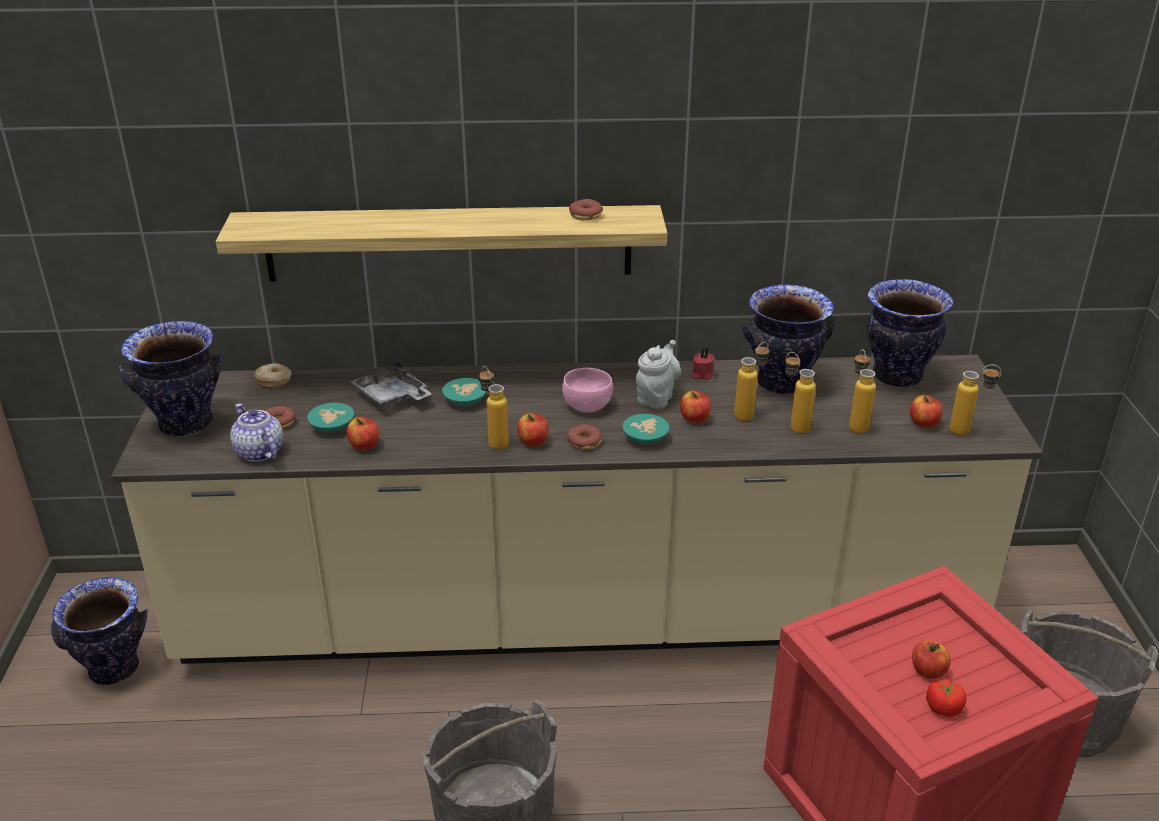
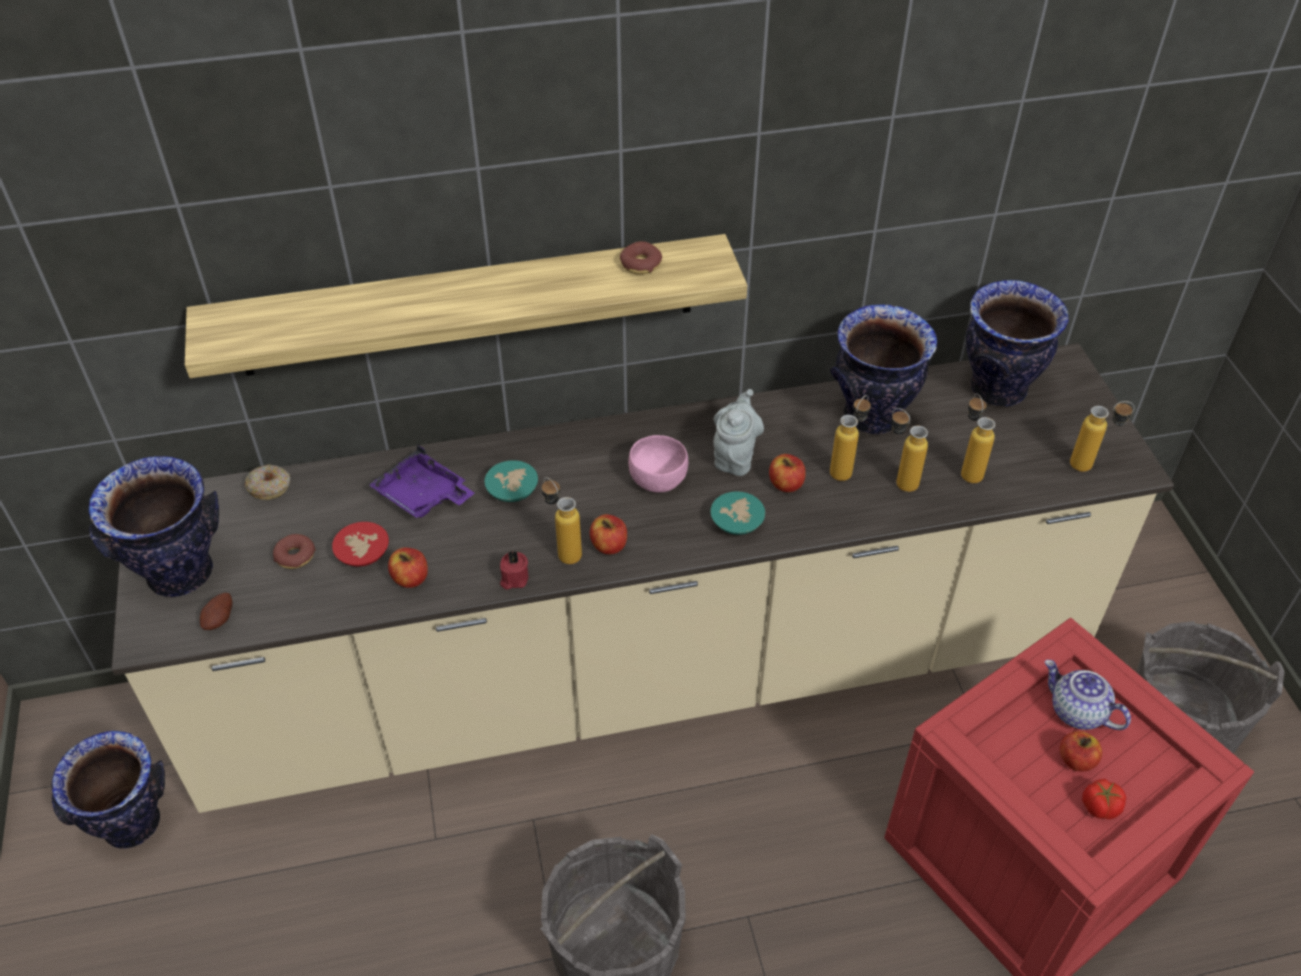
camera: 10 degrees left, 15 degrees up
(206, 454) = (220, 619): none -> potato
(258, 452) = (284, 606): teapot -> teapot (1076, 712)
(332, 427) = (363, 555): turquoise bowl -> red bowl
(392, 397) = (423, 496): grey tray -> purple tray
(584, 442) = (668, 538): donut -> none
(701, 375) = (778, 414): red candle -> red candle (514, 578)
(923, 423) = (1040, 458): apple -> none

